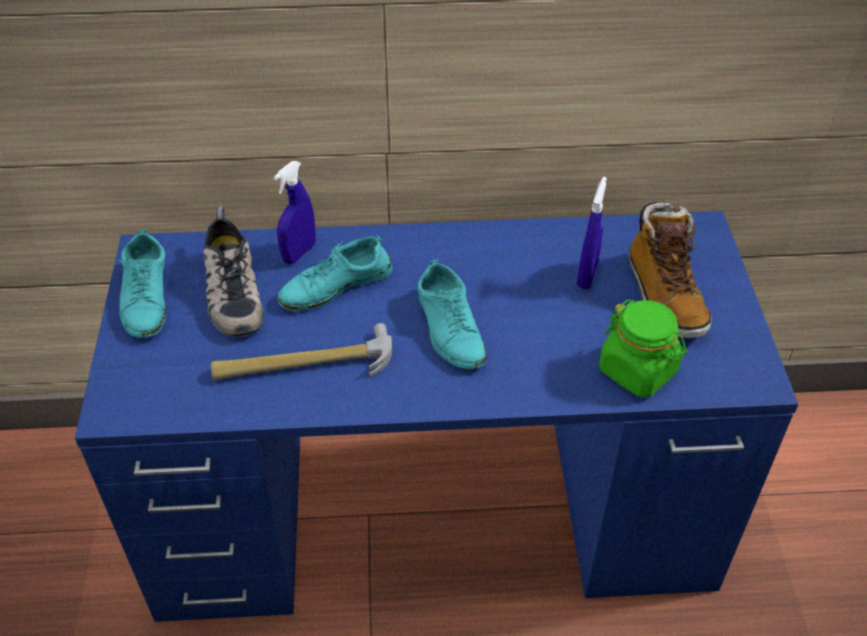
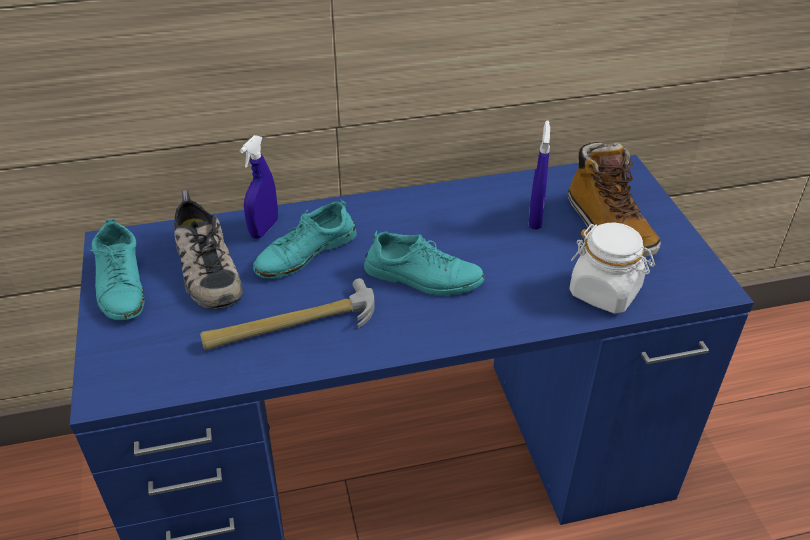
camera: 10 degrees left, 5 degrees down
(450, 328) = (423, 277): turquoise shoe -> turquoise shoe turned 45 degrees counterclockwise
(638, 371) = (605, 292): green jar -> white jar

